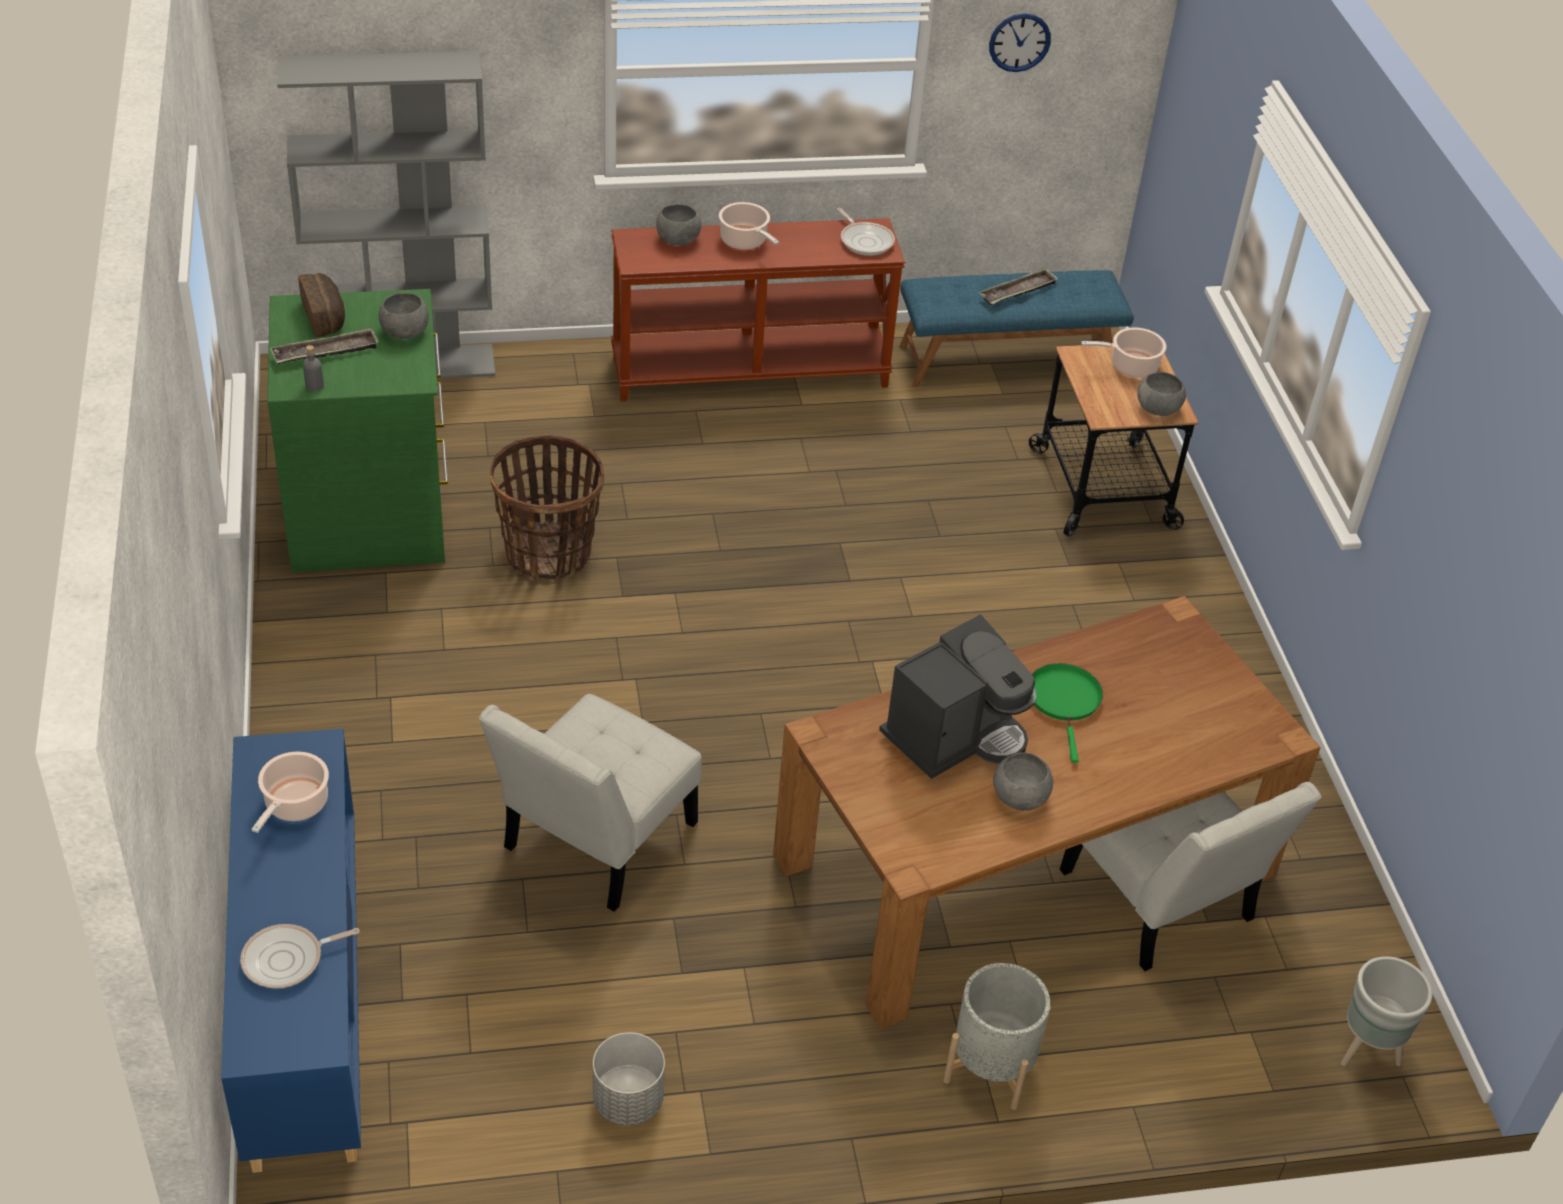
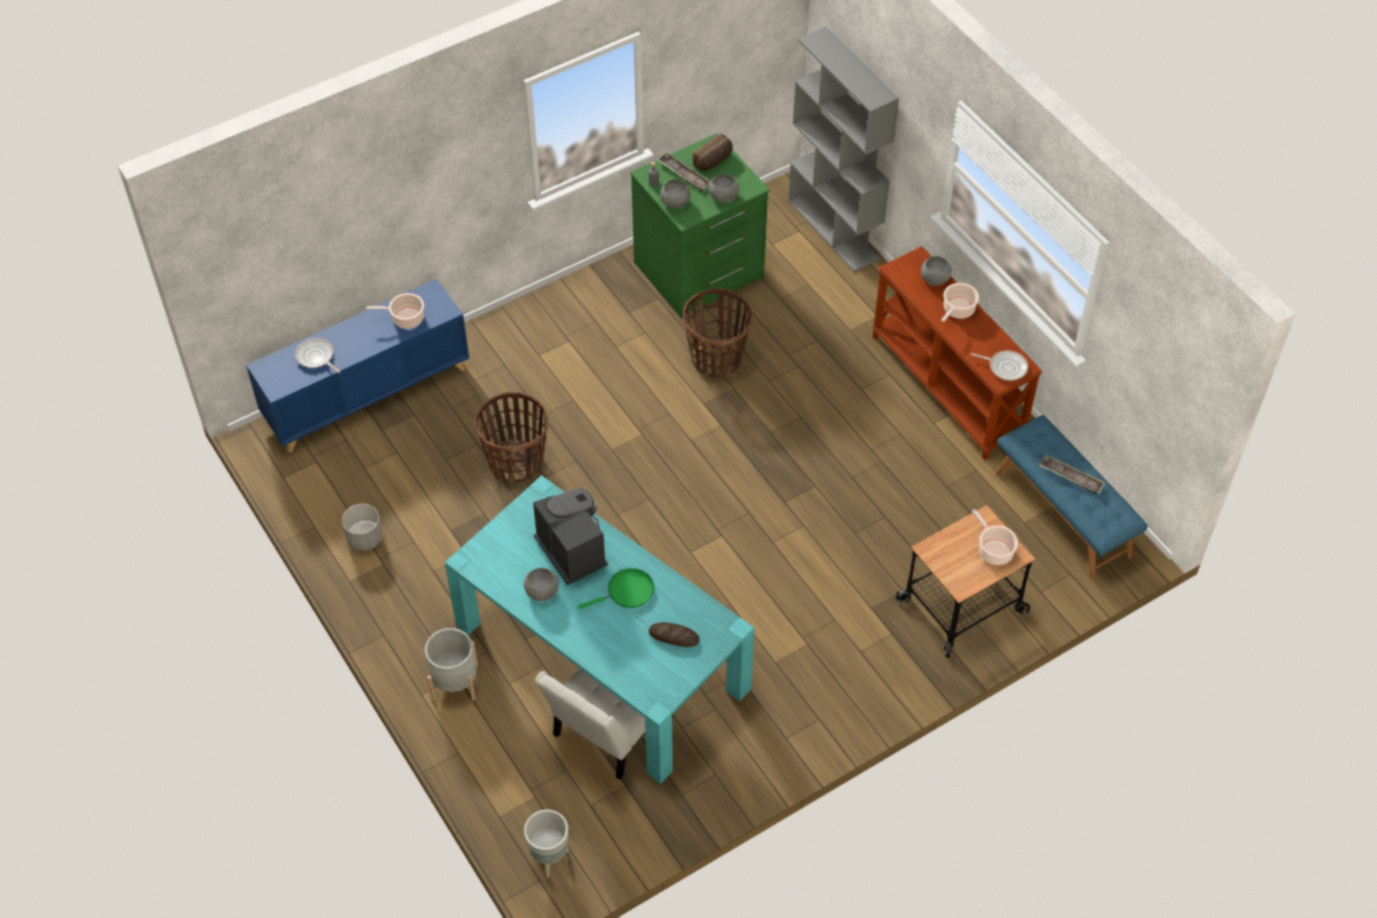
camera: 70 degrees right, 10 degrees up
(593, 842) = (516, 462): white chair -> basket
(865, 240) = (1005, 367): frying pan -> frying pan turned 105 degrees counterclockwise
(955, 736) = (572, 550): coffee machine -> coffee machine turned 150 degrees counterclockwise
(1019, 42) = (1140, 335): wall clock -> none
(1025, 865) = (601, 657): brown dining table -> turquoise dining table
(1157, 408) = (957, 576): grey bowl -> grey bowl (675, 202)
(1168, 679) = (674, 636): none -> bread

